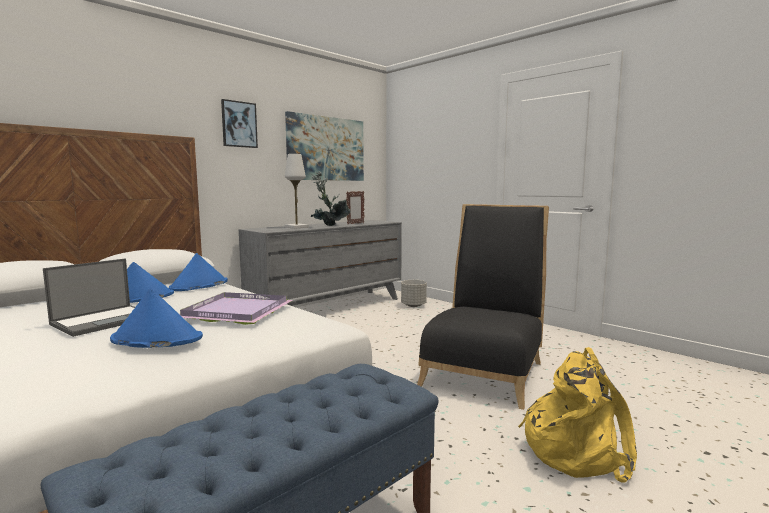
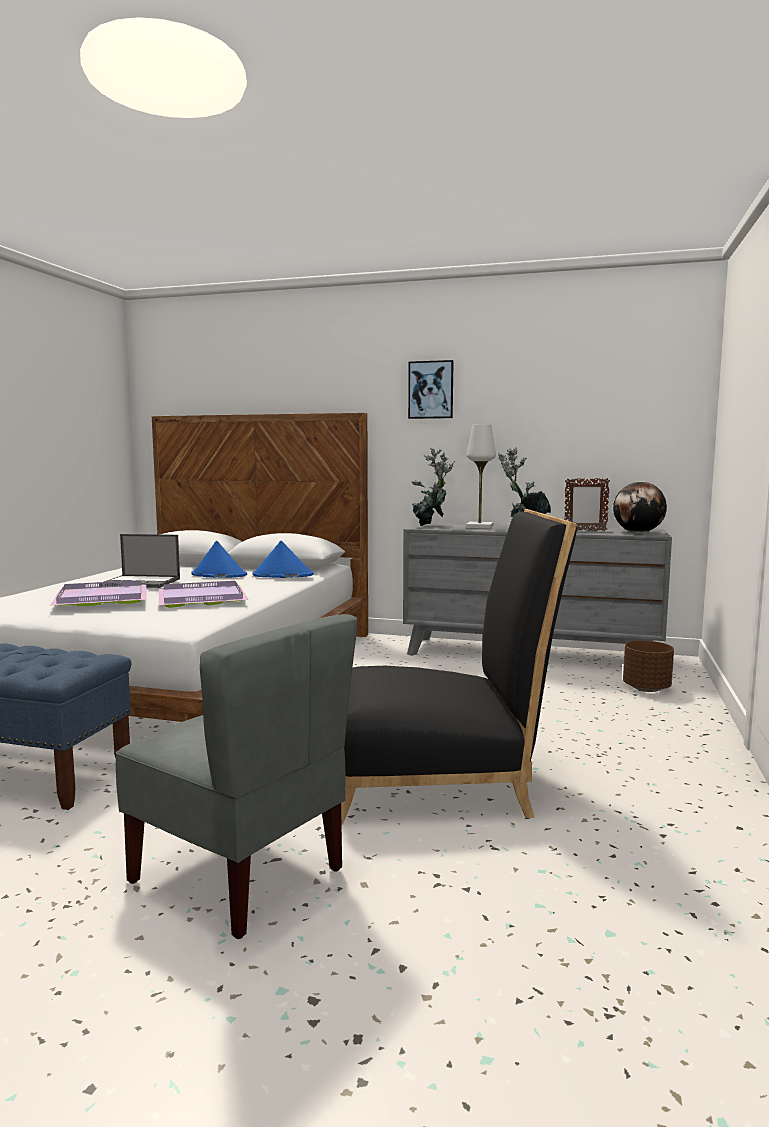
camera: 60 degrees right, 0 degrees up
(156, 339) = (100, 598): blue hat -> purple tray
(266, 230) = (430, 526): none -> potted plant
(326, 149) = (572, 410): picture -> none
(379, 222) = (638, 532): none -> globe
(413, 305) = (646, 688): grey planter -> brown planter
(576, 450) = (240, 874): yellow backpack -> grey chair

